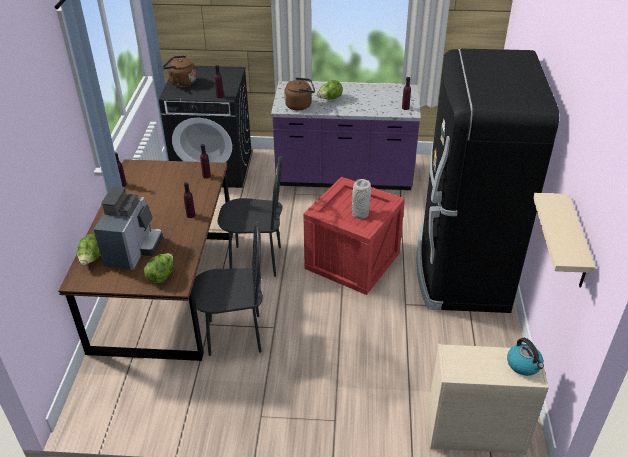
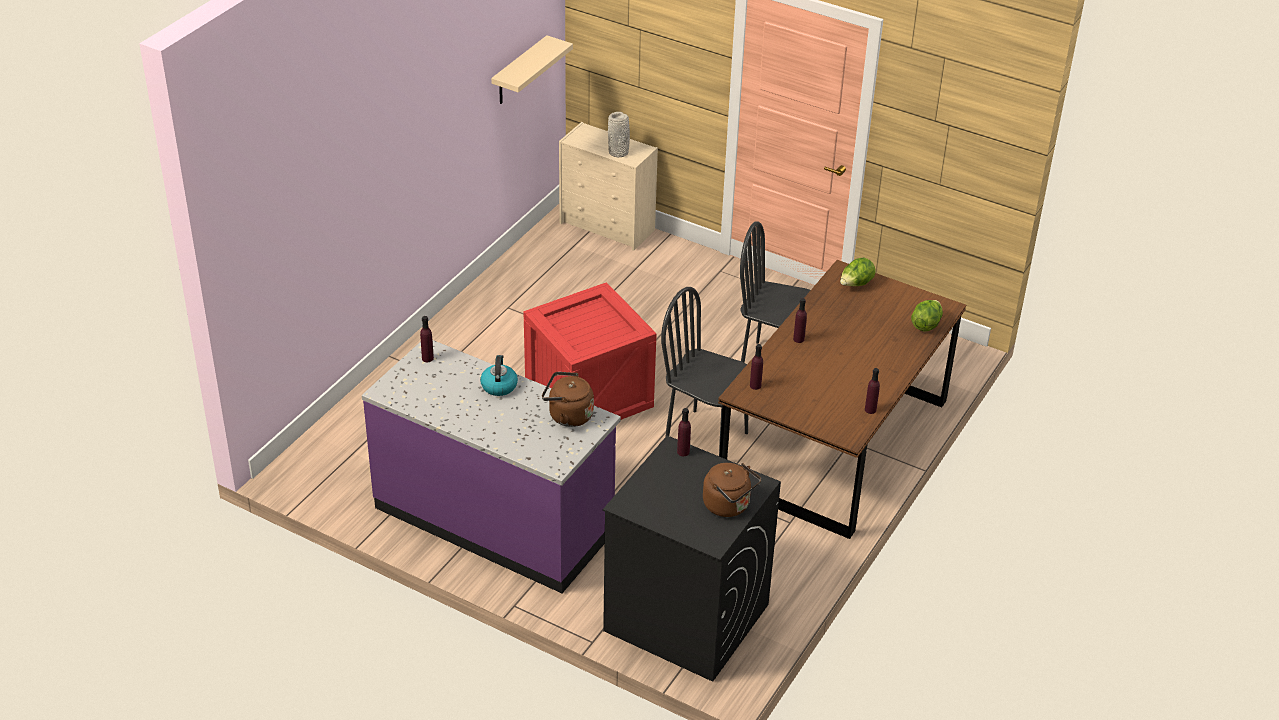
camera: 155 degrees left, 0 degrees up
(133, 250) = (878, 320): coffee machine -> none
(329, 99) = (516, 412): lettuce -> none
(360, 214) = (589, 317): grey vase -> grey vase (619, 152)
(460, 270) = (475, 343): black fridge -> none
(524, 365) = (583, 136): kettle -> kettle (499, 386)

